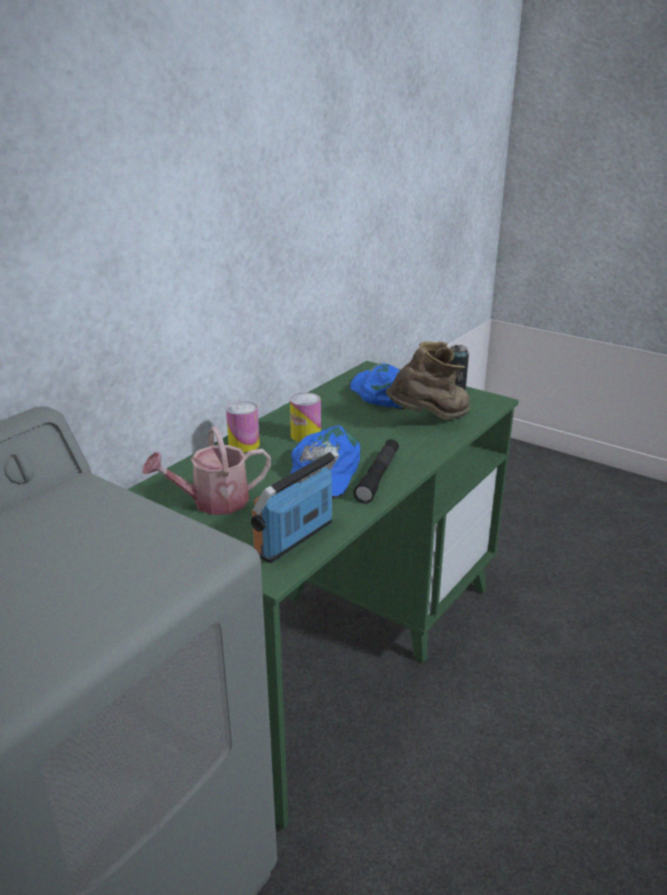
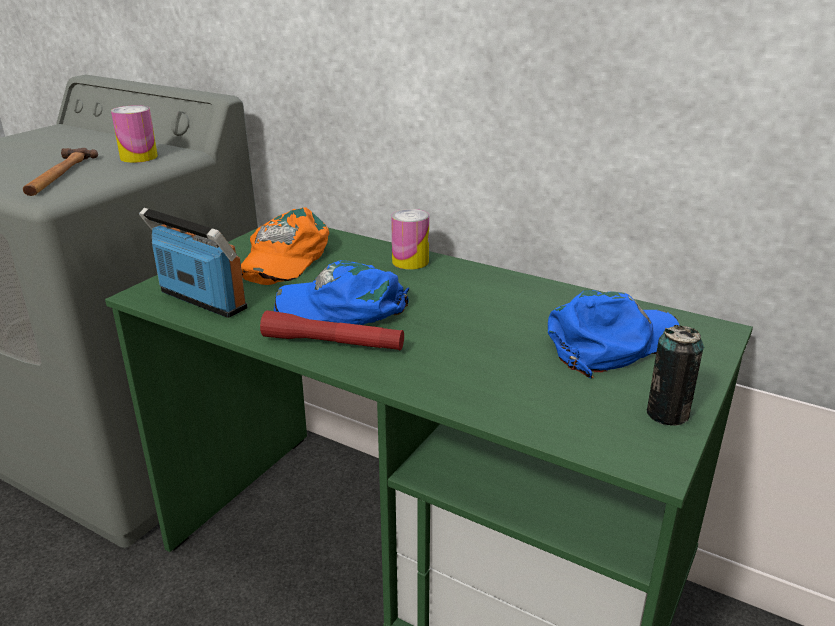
camera: 85 degrees right, 0 degrees up
(132, 555) = (58, 175): none -> hammer
(212, 502) = (283, 258): watering can -> orange cap
(306, 435) = (444, 293): can -> can (139, 157)
(378, 477) = (333, 343): black flashlight -> red flashlight
(430, 420) = (527, 385): brown boot -> none

